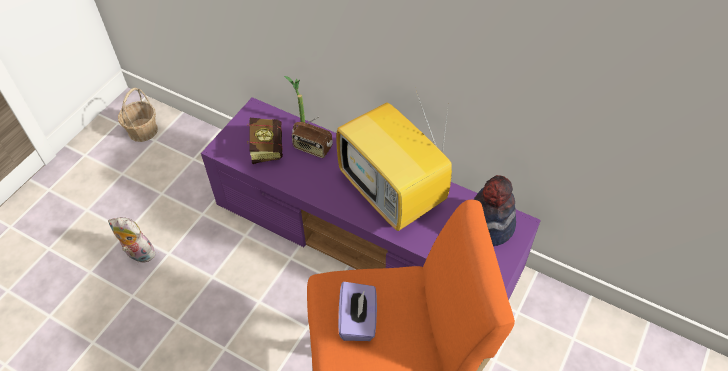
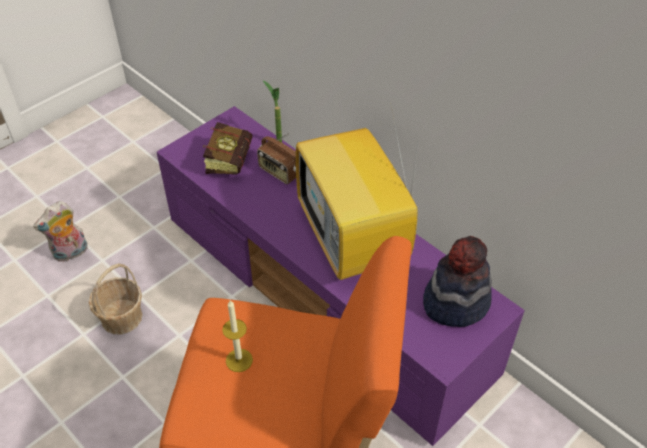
camera: 15 degrees right, 5 degrees down
(138, 254) = (70, 253): plush toy -> plush toy turned 75 degrees counterclockwise
(142, 130) = (124, 129): basket -> basket (121, 317)
(358, 320) = (239, 360): purple tissue box -> candle

